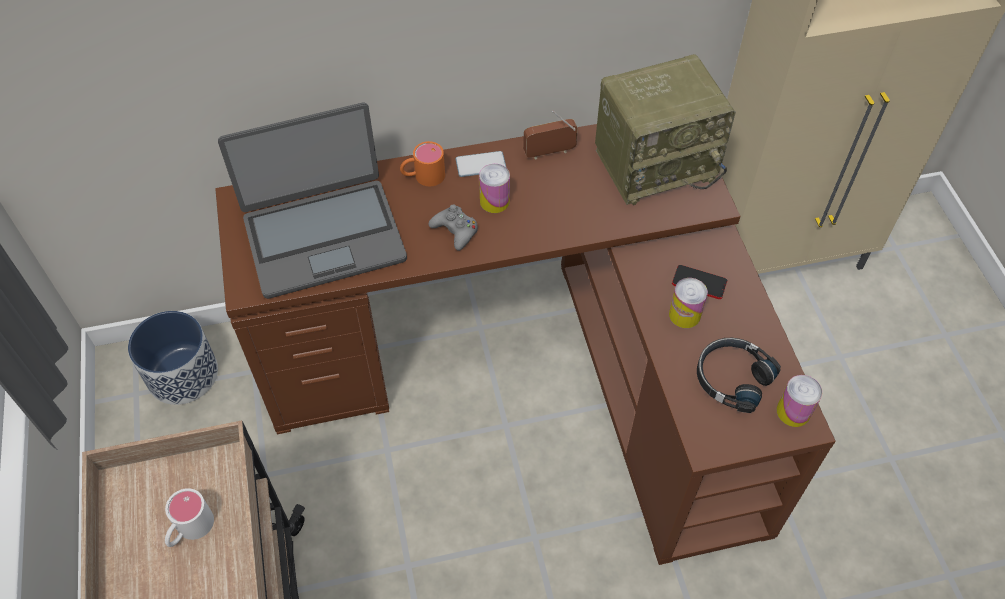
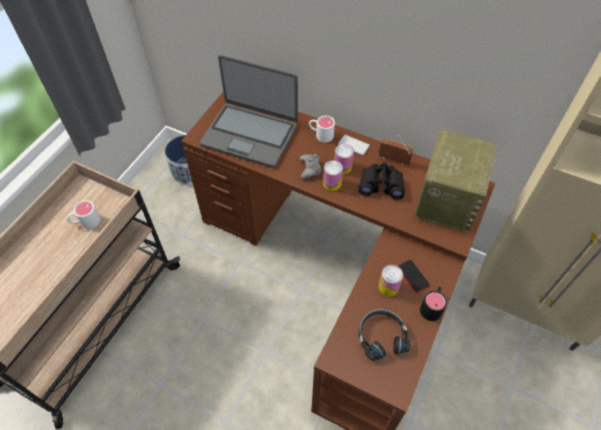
camera: 40 degrees right, 0 degrees up
(423, 176) = (320, 134): orange mug -> white mug
(565, 194) = (381, 185): none -> black binoculars
(656, 163) = (446, 199): radio -> radio turned 90 degrees counterclockwise
(751, 302) = (432, 306): none -> black mug
(793, 412) = (397, 378): can -> can (332, 183)

